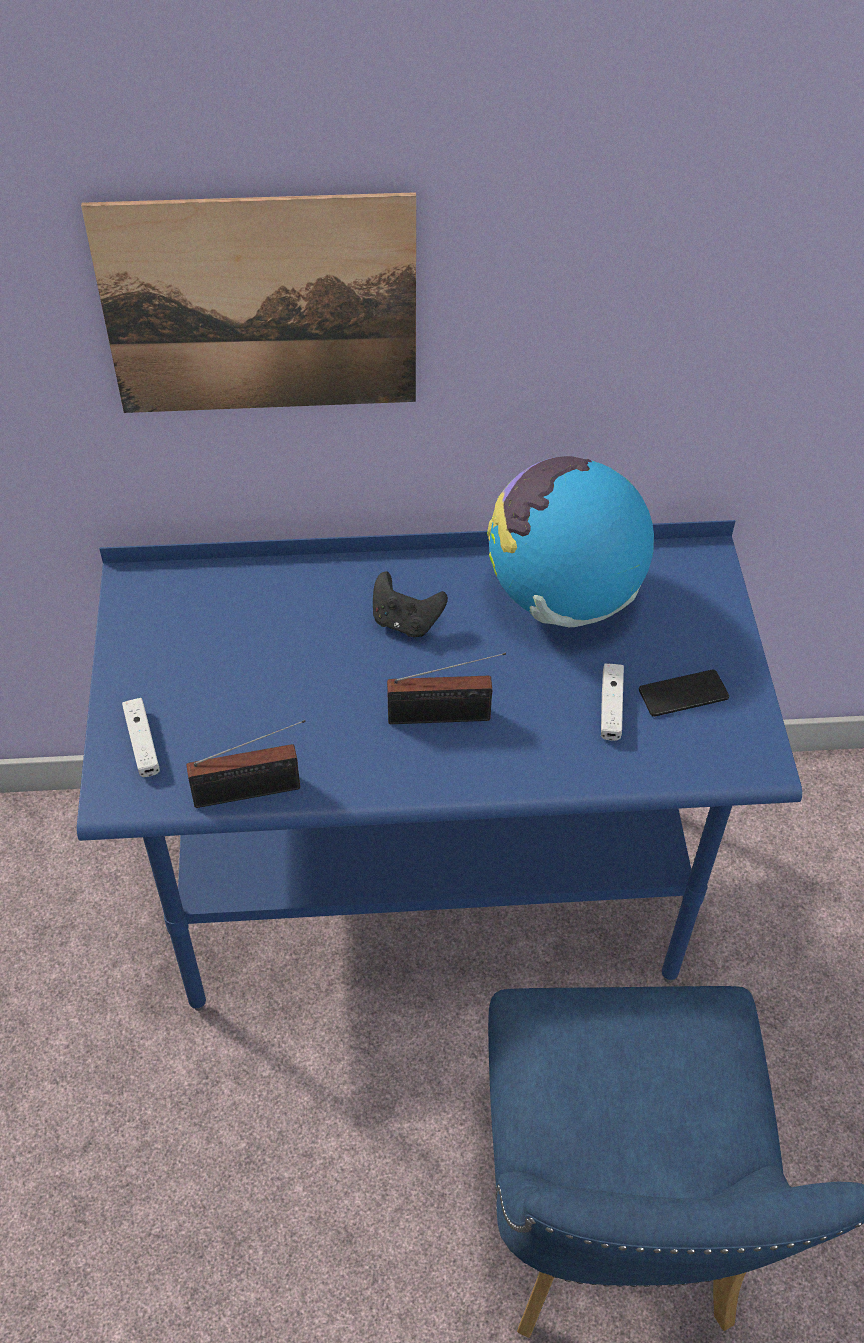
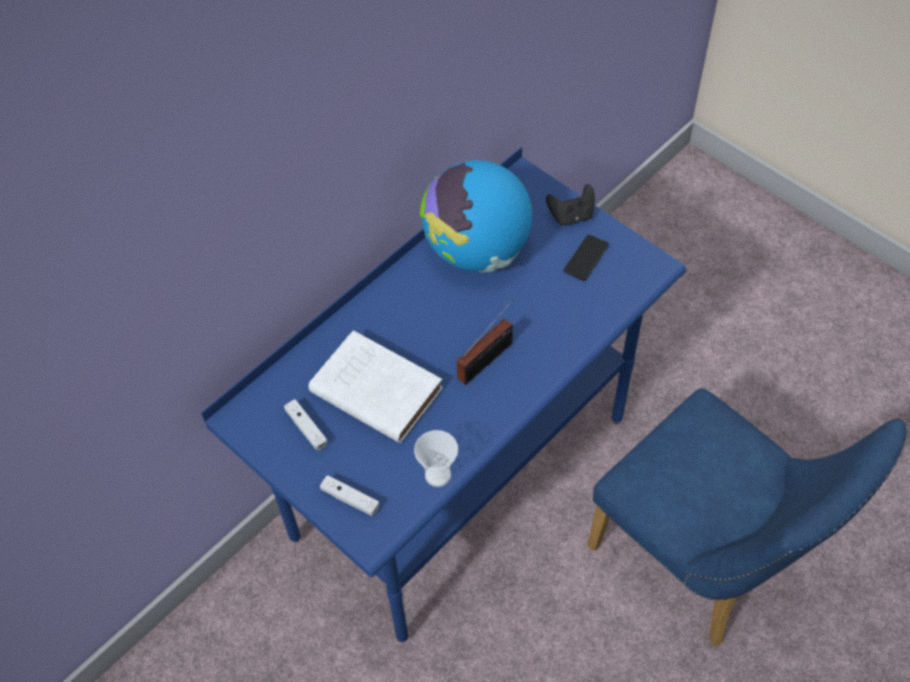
camera: 40 degrees left, 5 degrees up
(253, 791) = (438, 475): radio -> cup
(260, 307) = (262, 194): picture -> none
(291, 655) = (373, 389): none -> white book
(405, 622) = (413, 324): black game controller -> black game controller (571, 216)
(611, 707) = (561, 291): white game controller -> white game controller (306, 428)

